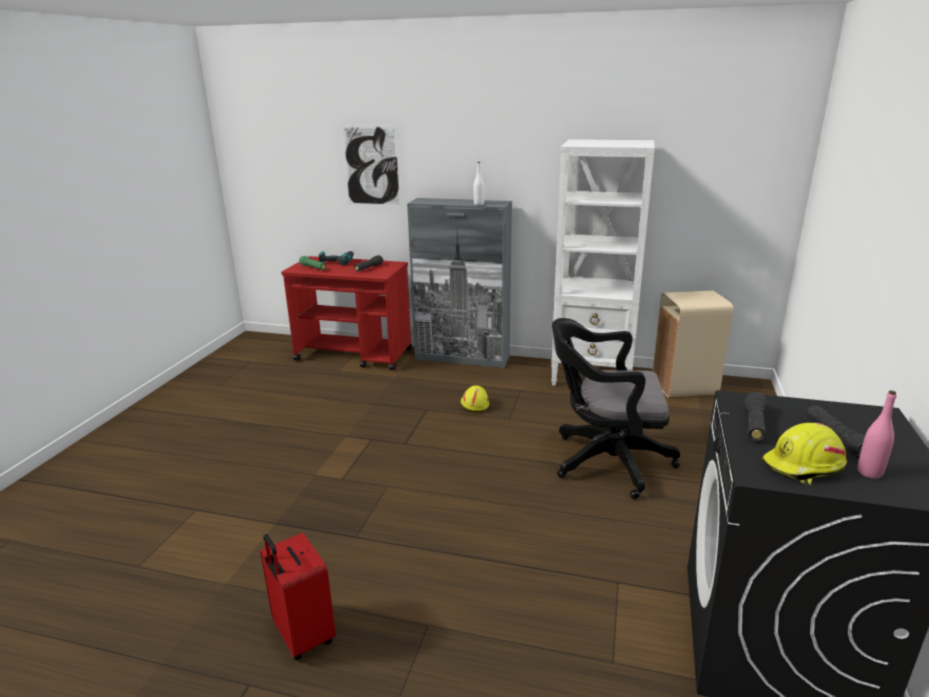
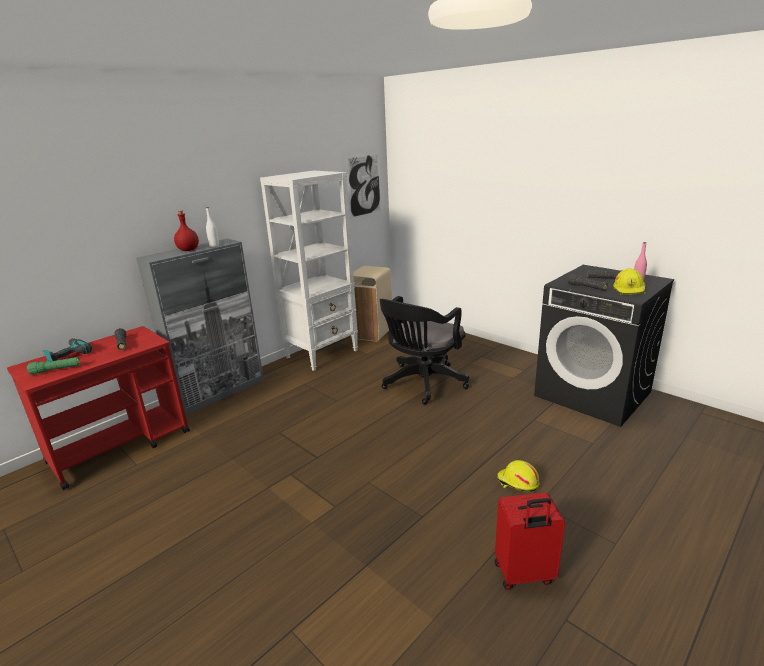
camera: 60 degrees left, 0 degrees up
(371, 166) = (71, 236): picture -> picture (364, 185)
(454, 202) = (188, 250): none -> red bottle
(474, 404) = (299, 408): yellow hard hat -> yellow hard hat (517, 482)

